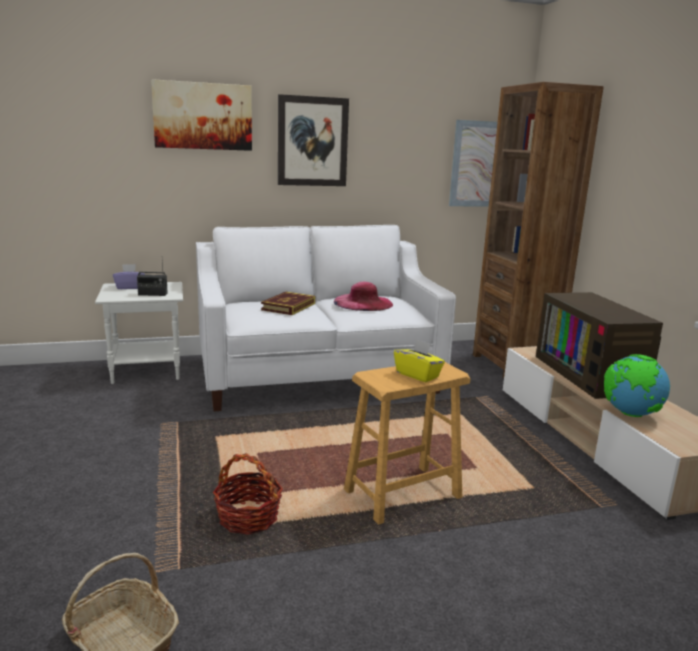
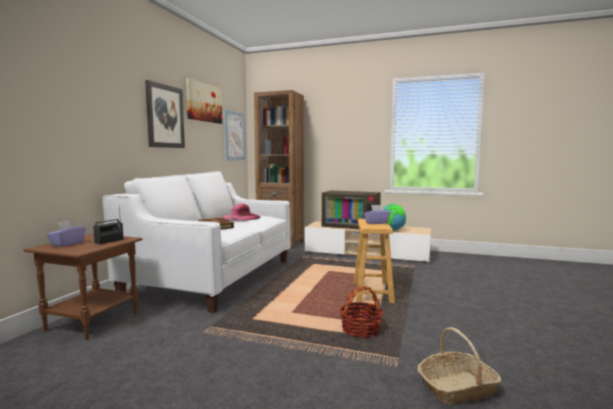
camera: 55 degrees left, 10 degrees down
(148, 371) = (93, 321): white side table -> brown side table
(203, 116) = (99, 89): picture -> picture (203, 102)
(418, 375) = (376, 223): yellow tissue box -> purple tissue box

